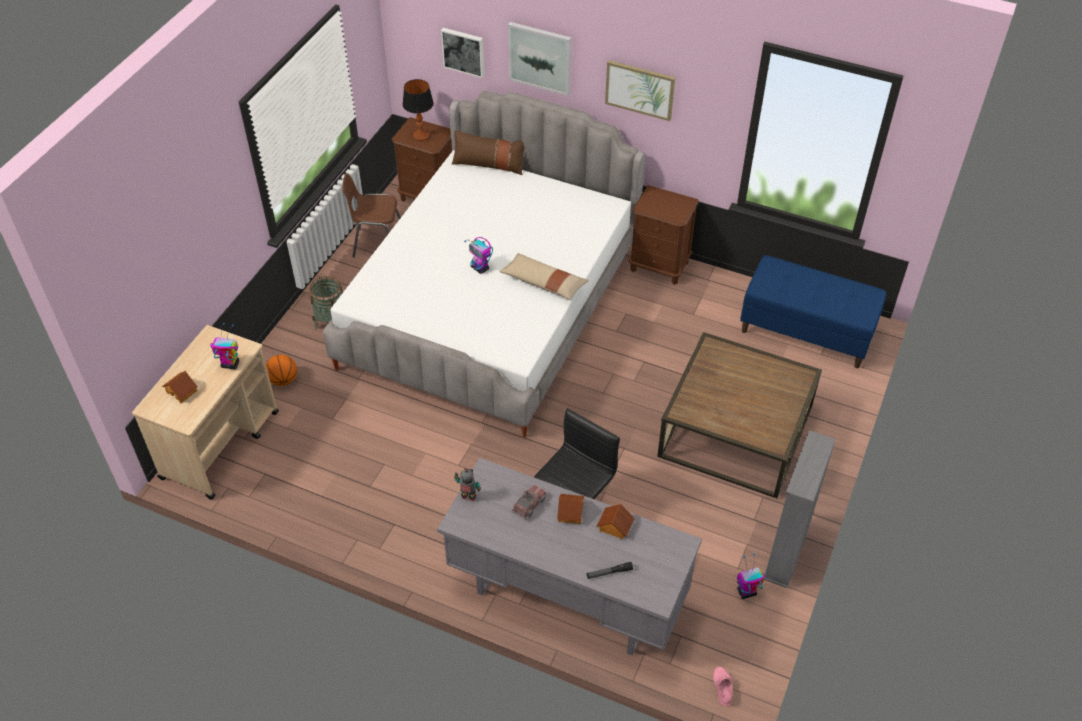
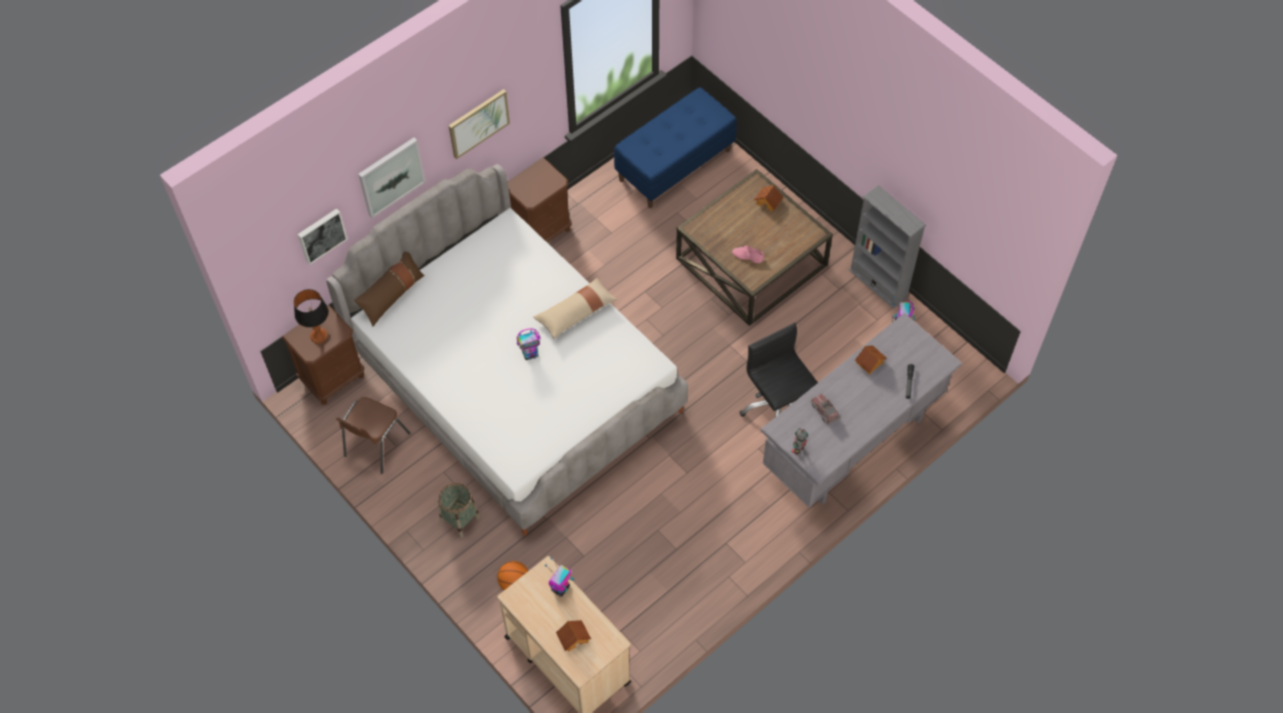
camera: 65 degrees left, 10 degrees up
(571, 512) = (844, 386): toy house -> toy house (768, 201)
(721, 687) = (970, 375): pink shoe -> pink shoe (747, 256)

